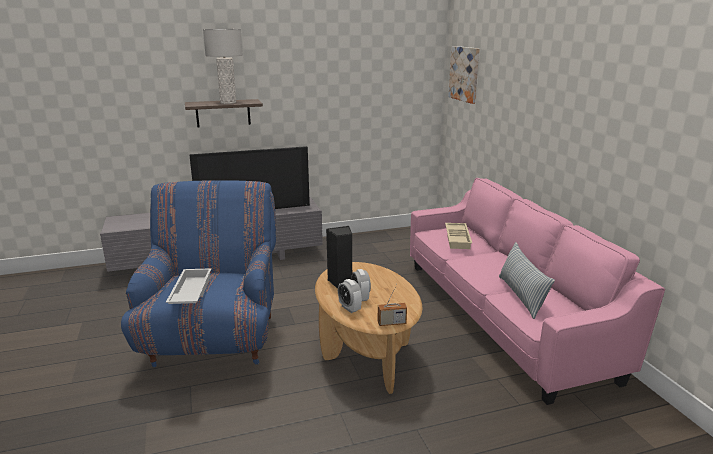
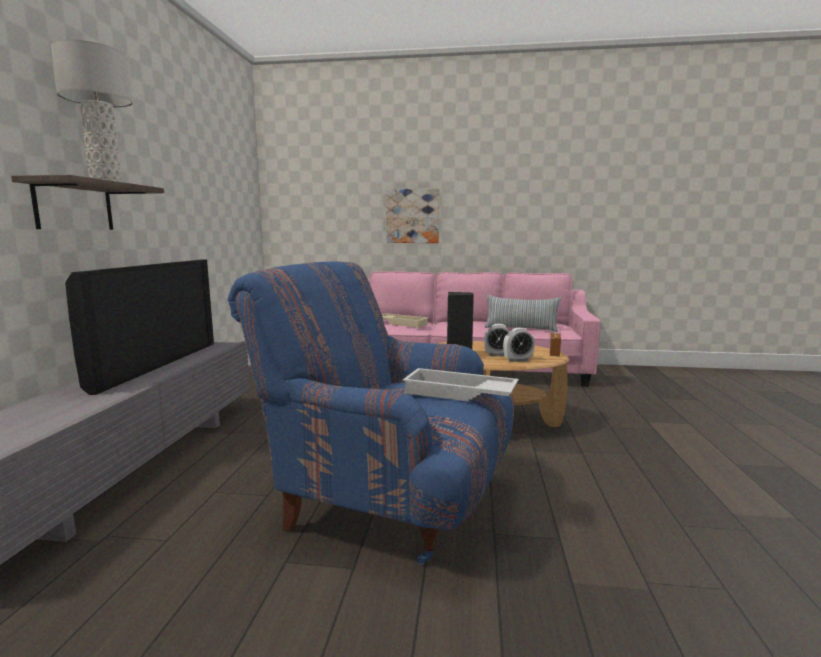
camera: 65 degrees left, 10 degrees down
(464, 74) = (300, 183): picture -> picture (412, 216)

